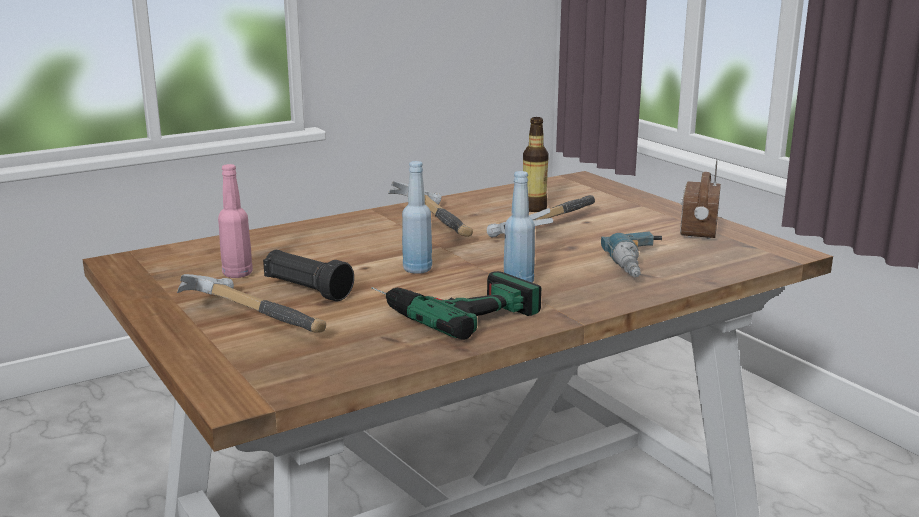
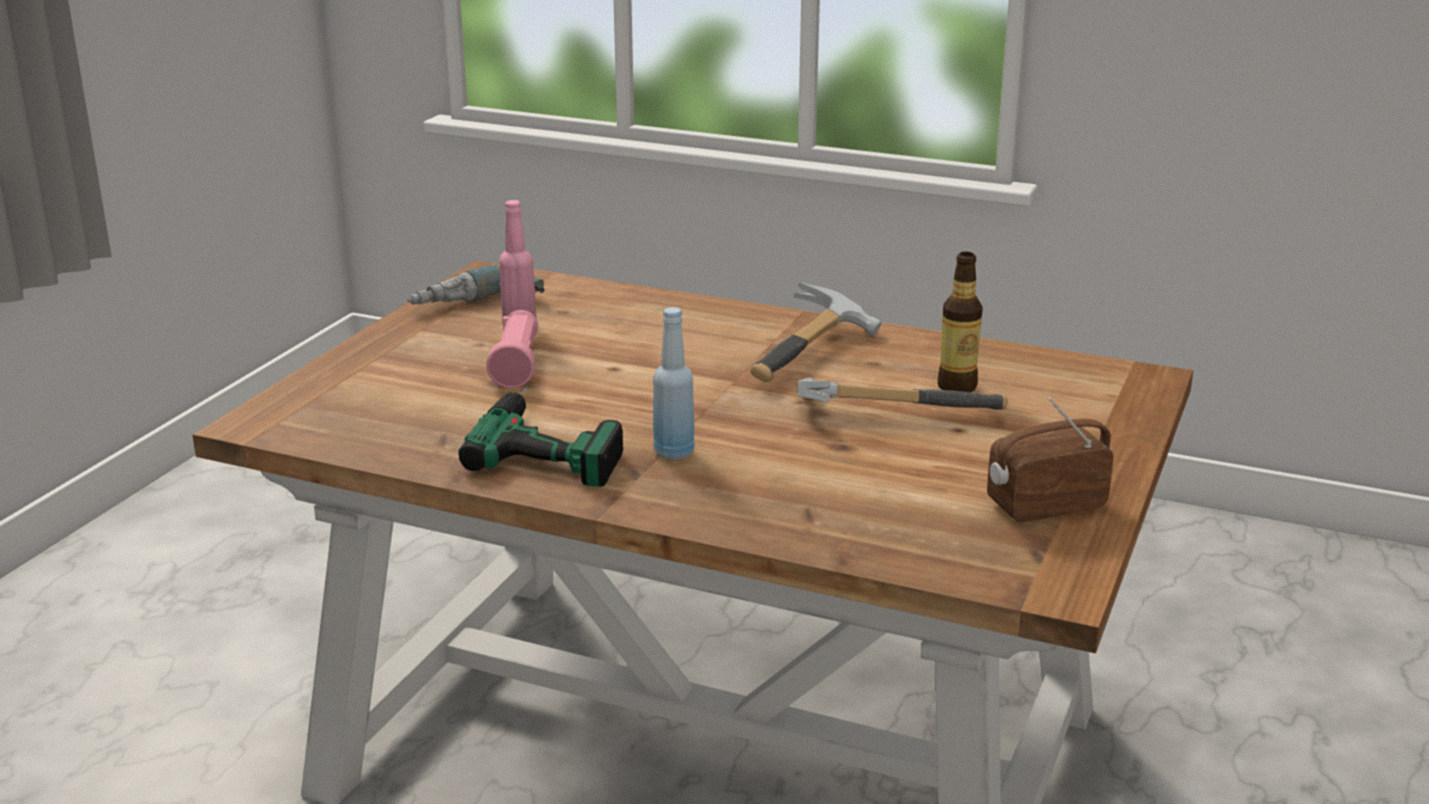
camera: 55 degrees right, 5 degrees up
(254, 317) = (425, 369): hammer -> none
(307, 290) = (517, 366): black flashlight -> pink flashlight
(417, 269) = (643, 393): blue bottle -> none
(642, 266) = (836, 504): power drill -> power drill (478, 306)

